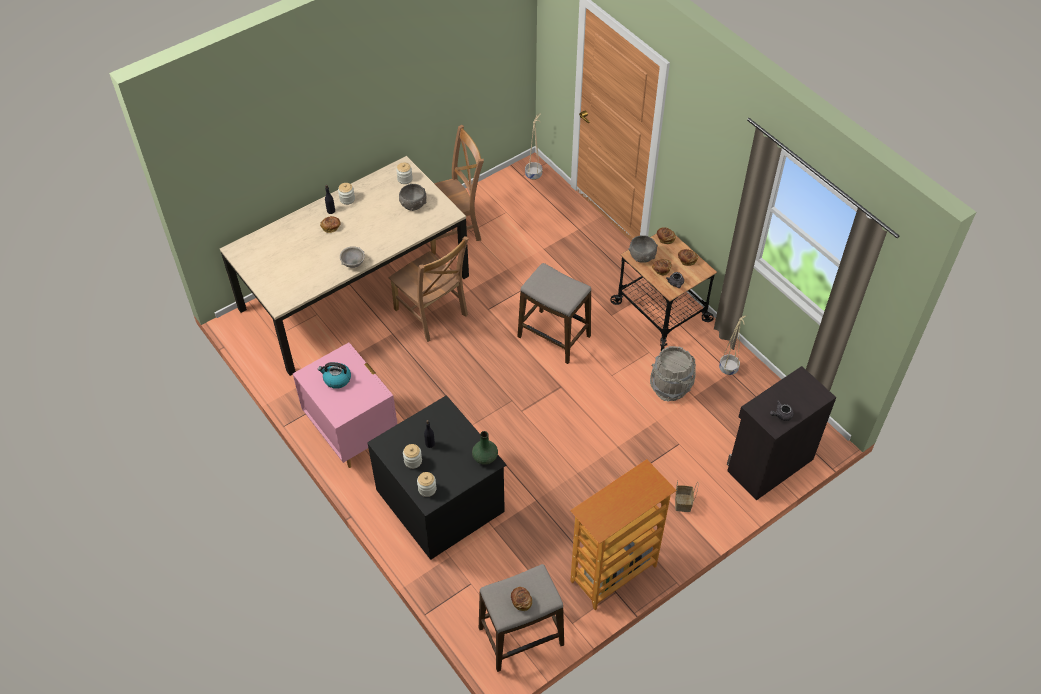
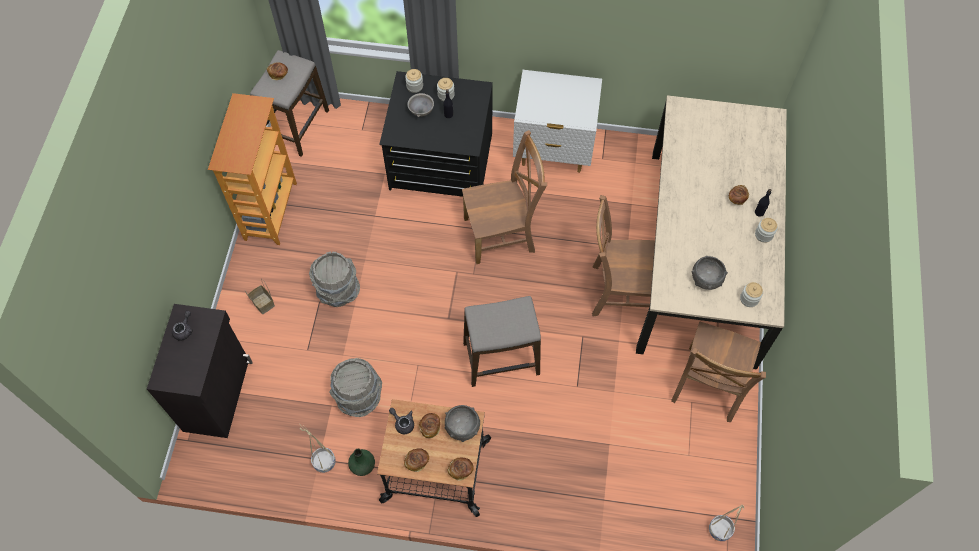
camera: 135 degrees right, 10 degrees up
(336, 379) = (566, 99): kettle -> none
(353, 263) = (674, 183): grey bowl -> grey bowl (421, 111)
(353, 435) = (553, 152): pink nightstand -> white nightstand
(461, 409) = (502, 234): none -> brown chair
(485, 457) = (400, 136): green vase -> green vase (363, 465)
(619, 466) = (338, 291): none -> grey bucket

